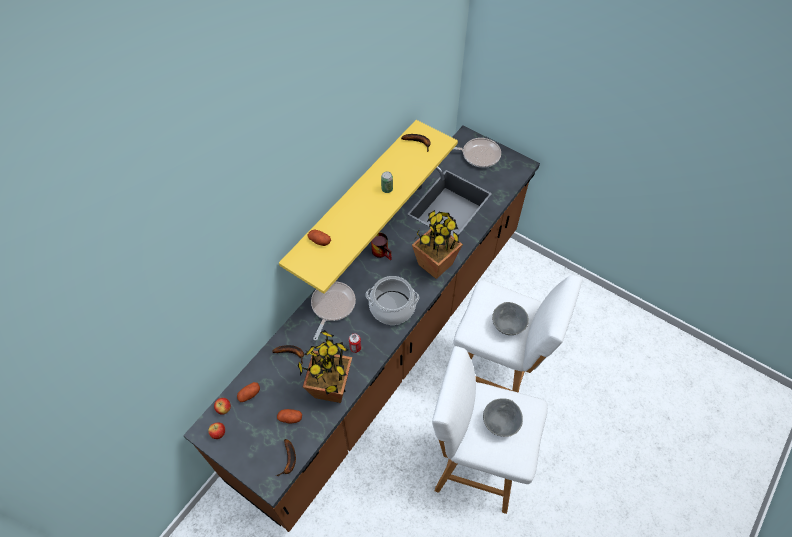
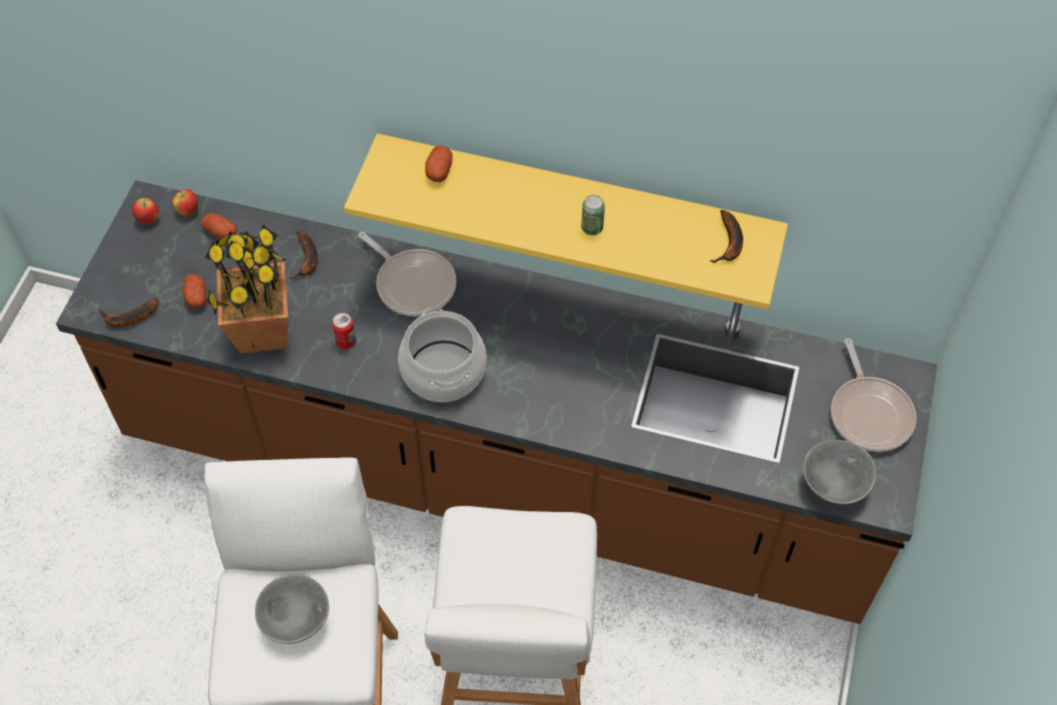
camera: 70 degrees right, 0 degrees up
(332, 306) = (413, 284): frying pan -> frying pan turned 45 degrees clockwise
(383, 252) = (554, 321): mug -> none
(435, 264) = (561, 410): potted plant -> none
(507, 326) = (500, 584): grey bowl -> grey bowl (832, 484)

